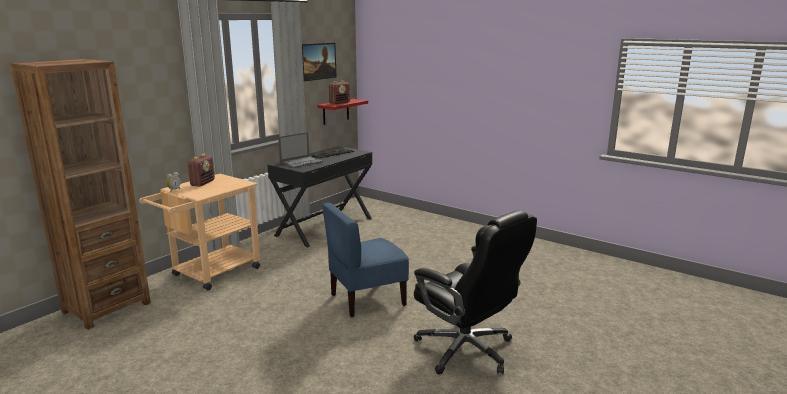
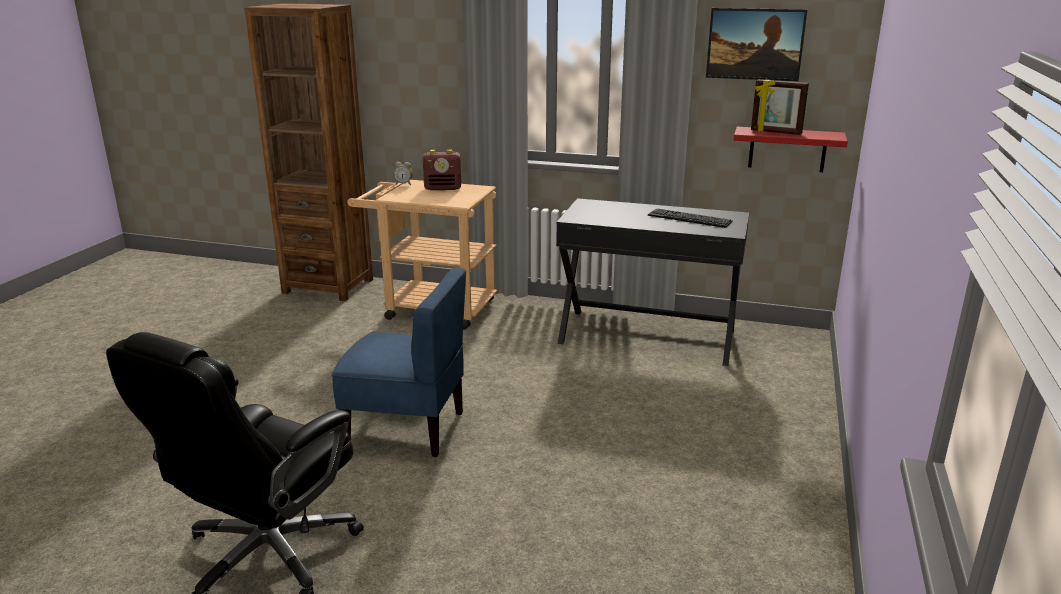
camera: 70 degrees right, 5 degrees up
(301, 162) = (611, 211): laptop -> none
(339, 103) = (775, 132): radio -> picture frame
(367, 299) = (406, 429): blue chair -> blue chair turned 150 degrees clockwise

